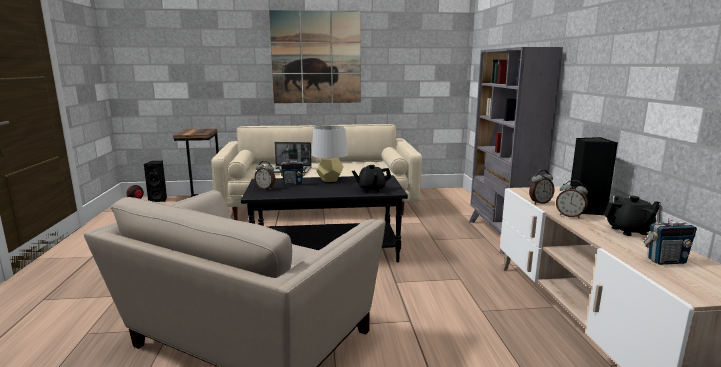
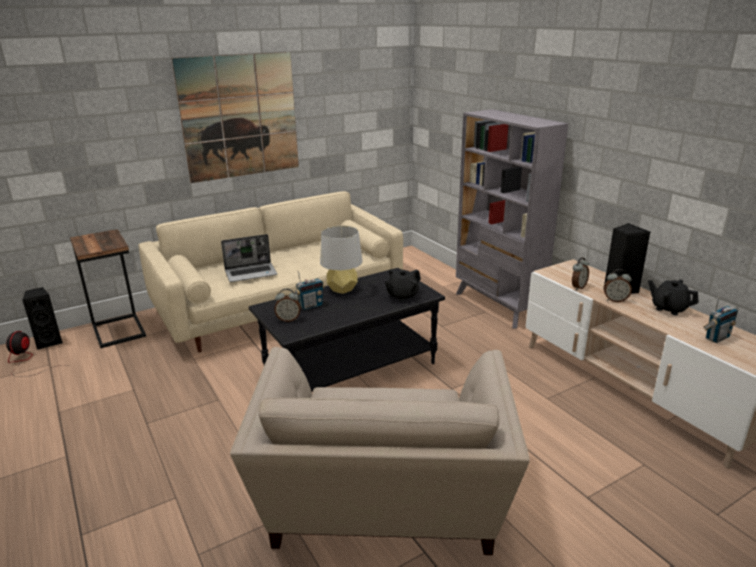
camera: 25 degrees left, 10 degrees up
(629, 231) = (668, 308): black teapot -> black teapot turned 105 degrees counterclockwise

